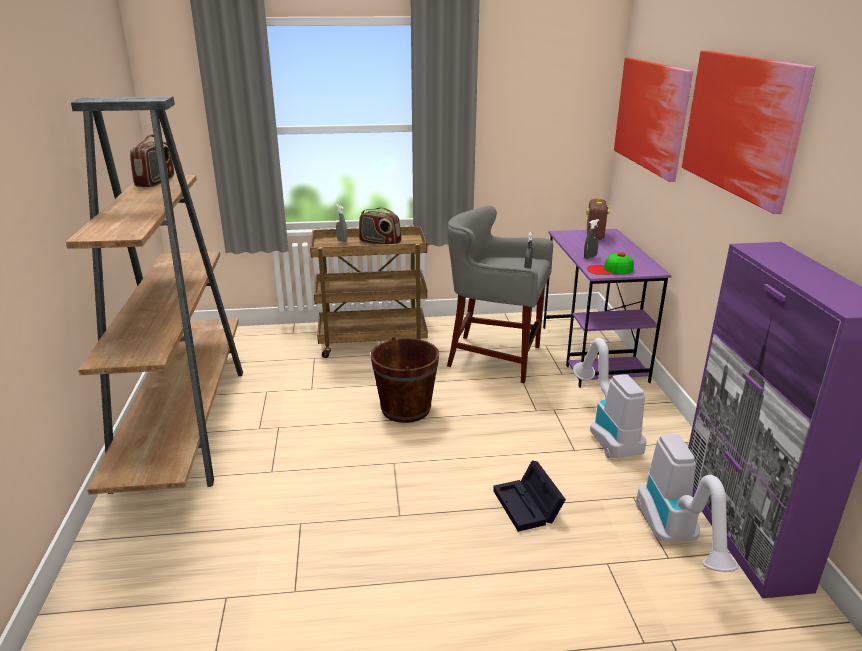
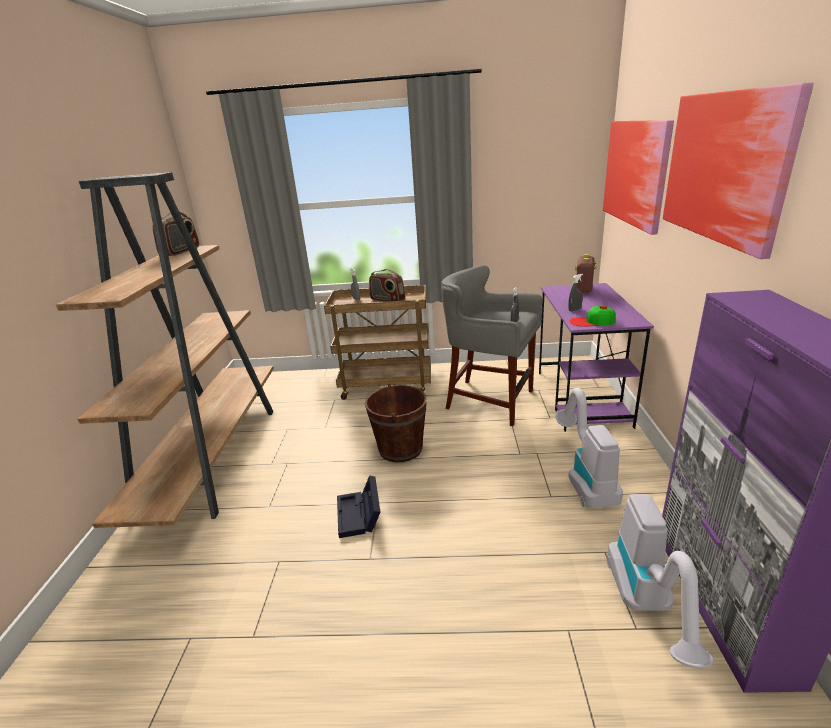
camera: 10 degrees right, 0 degrees up
(528, 506) = (495, 557): black storage box -> black storage box (359, 516)

